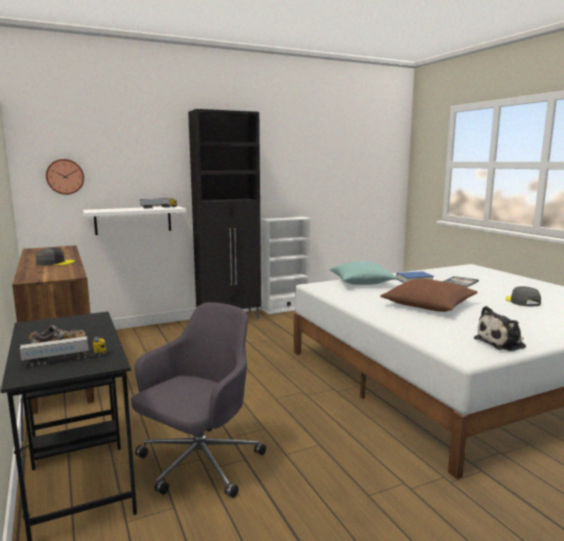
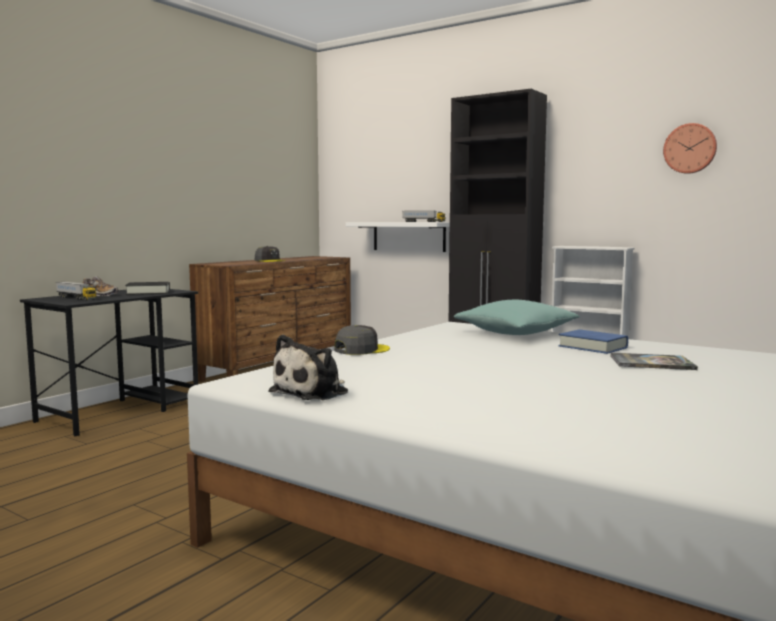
camera: 60 degrees right, 5 degrees down
(65, 176) = (355, 187): wall clock -> wall clock (690, 148)
(77, 327) = (148, 292): none -> black book
(198, 464) = (154, 436): grey office chair -> none
(428, 305) = (456, 359): brown pillow -> none
(502, 343) = (313, 392): plush toy -> plush toy turned 90 degrees counterclockwise
(522, 301) = (600, 394): grey cap -> grey cap (361, 350)

